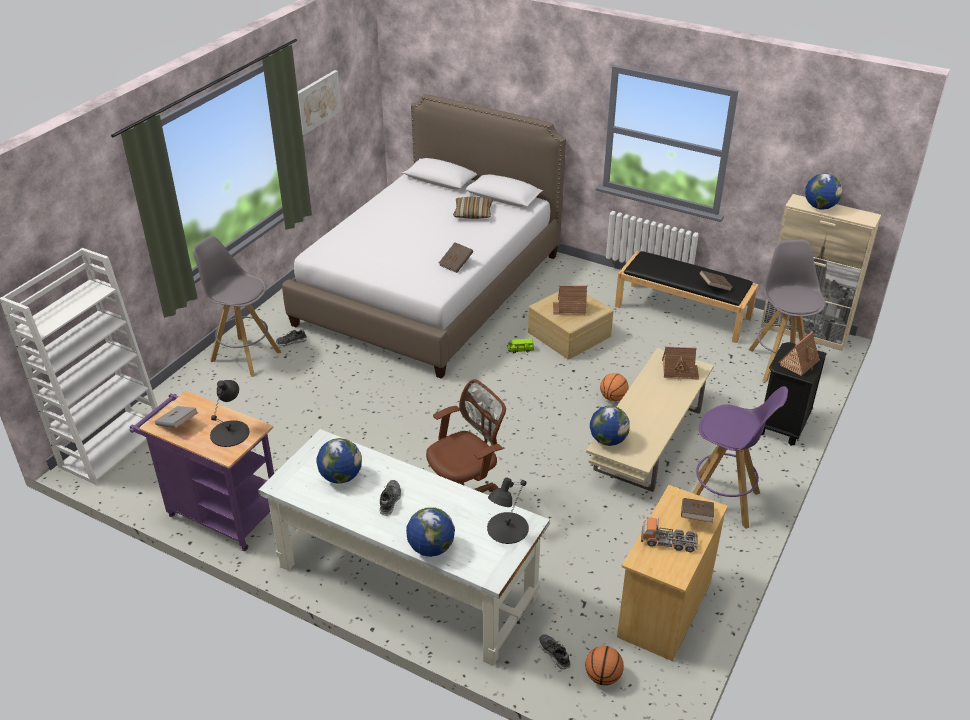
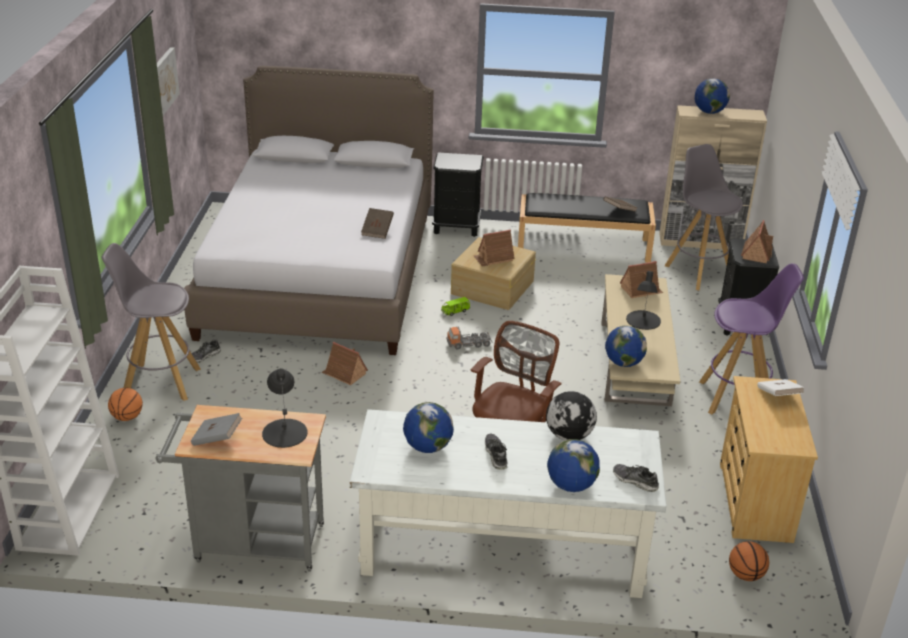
camera: 25 degrees left, 5 degrees down
(219, 513) = (252, 543): purple cart -> grey cart
(388, 385) = (344, 373): none -> toy house
(466, 501) = (569, 436): none -> globe
(473, 213) = (355, 182): pillow -> none
(507, 528) = (627, 449): black table lamp -> black table lamp (643, 320)
(554, 654) = (689, 570): shoe -> shoe (635, 481)
(577, 269) = (456, 227): none -> black nightstand
(613, 398) = (575, 334): basketball -> basketball (127, 417)
(668, 542) = (772, 422): toy truck -> toy truck (469, 344)
(696, 517) = (778, 396): brown book -> white book

